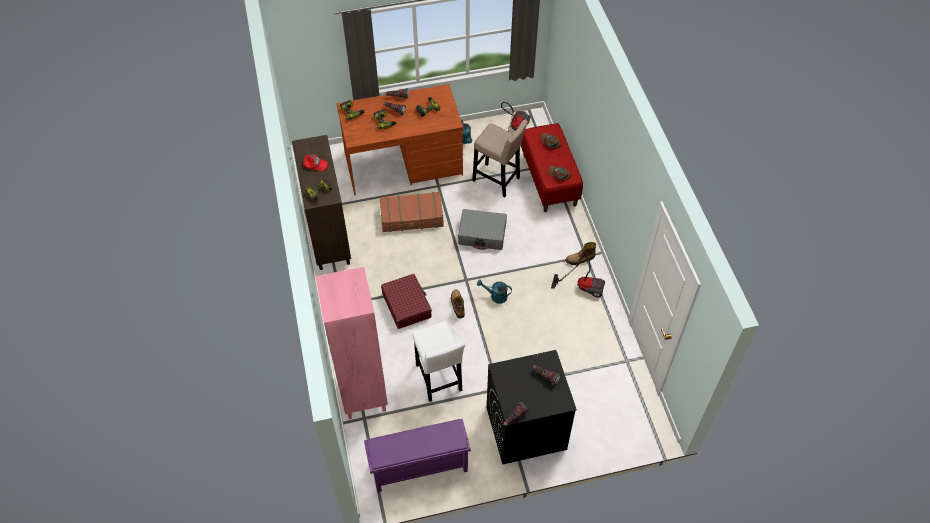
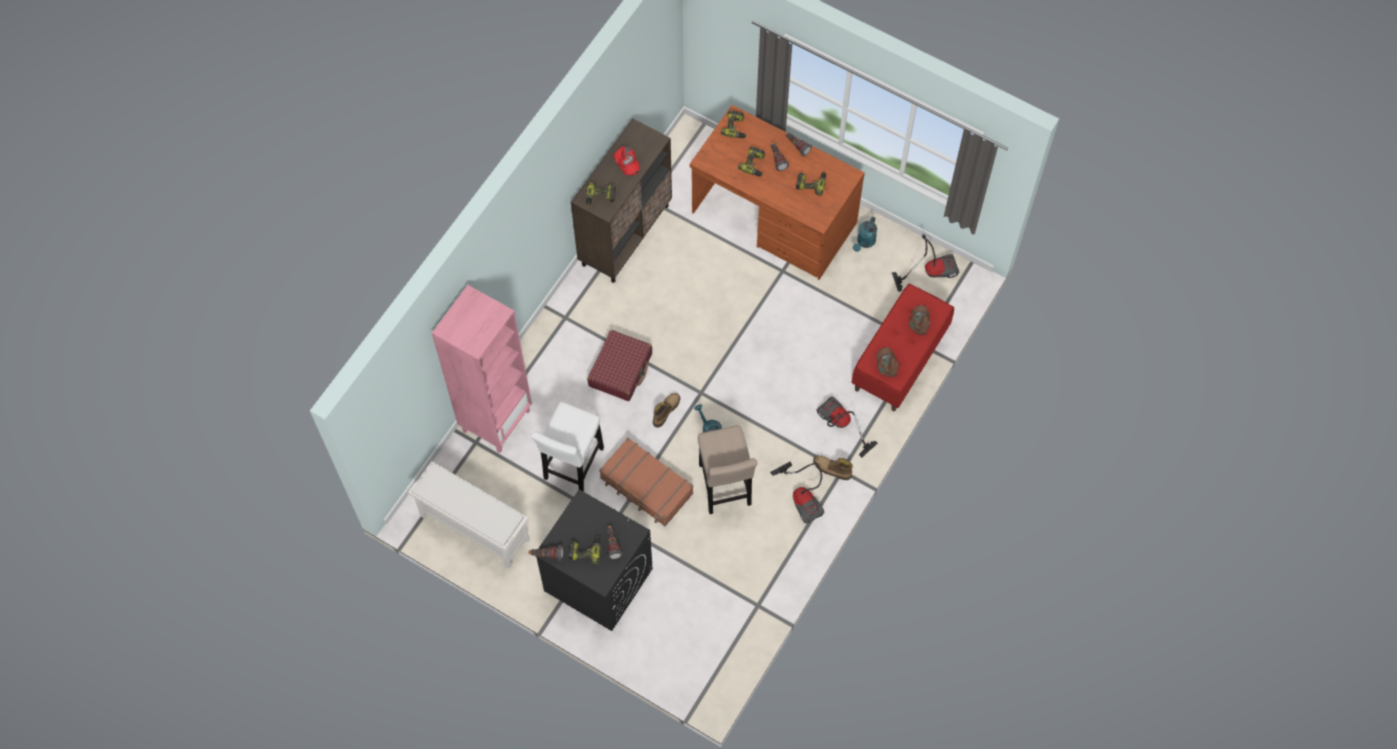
camera: 45 degrees right, 10 degrees up
(412, 217) = (721, 283): brown suitcase -> brown suitcase (646, 486)
(418, 468) = (473, 528): purple shoe rack -> white shoe rack
(482, 234) = (767, 360): grey suitcase -> none
(498, 181) = (847, 316): beige stool -> beige stool (724, 488)
(534, 394) = (585, 550): none -> power drill
(558, 235) = (839, 425): none -> vacuum cleaner

